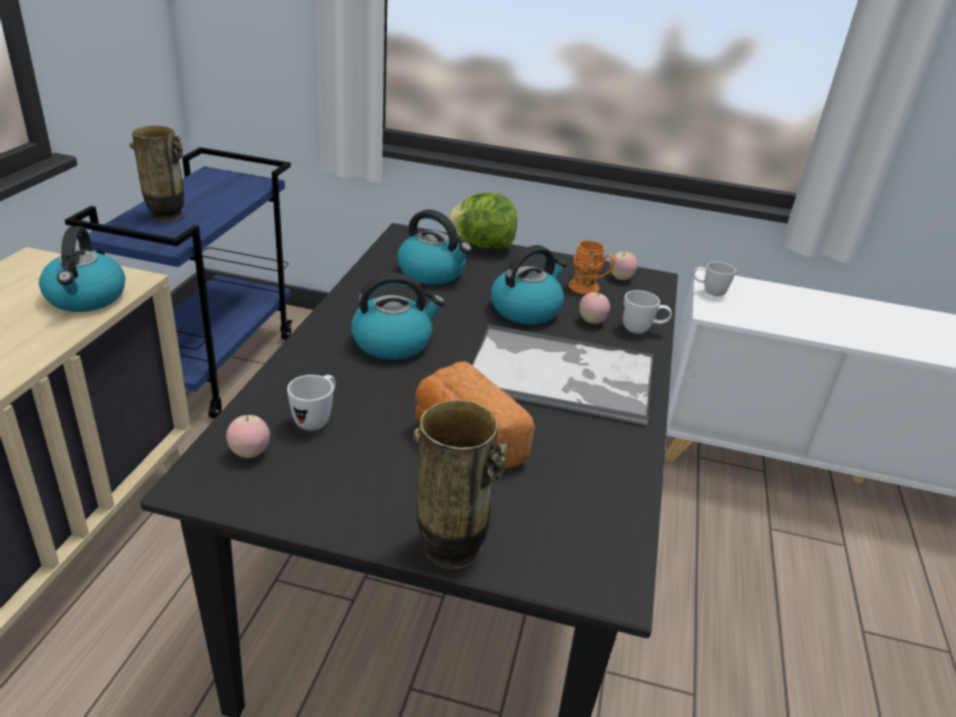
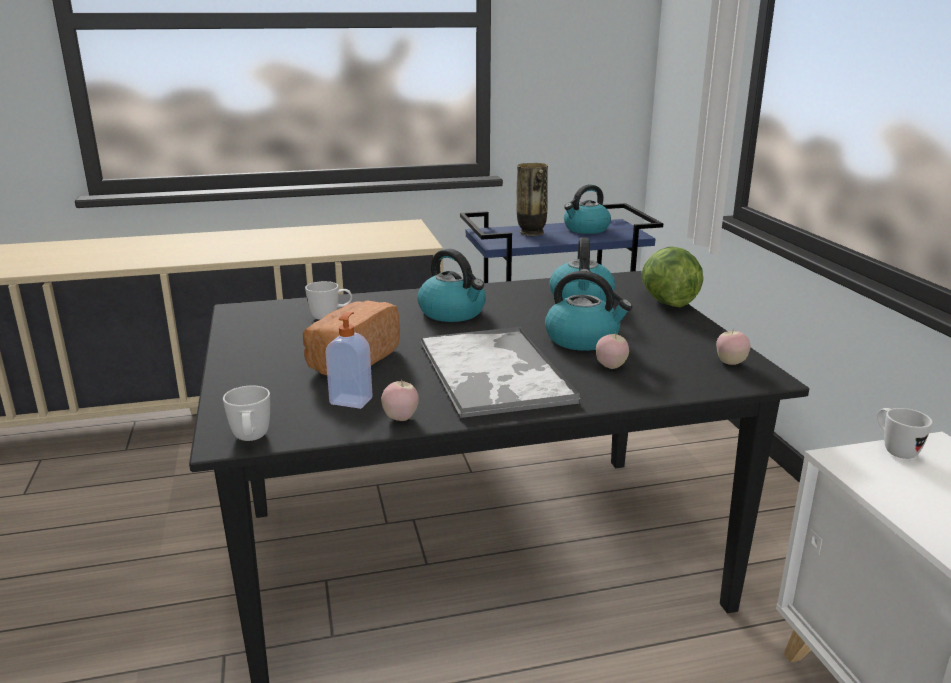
camera: 65 degrees right, 10 degrees down
(86, 298) = (387, 242): kettle -> kettle (586, 229)
(250, 453) = (277, 312): apple -> apple (400, 418)
(451, 549) = (229, 381): vase -> none
(568, 473) = (351, 400): none -> soap dispenser
(589, 289) = (674, 354): orange mug -> none
(642, 330) = (636, 390): white mug -> white mug (251, 440)

